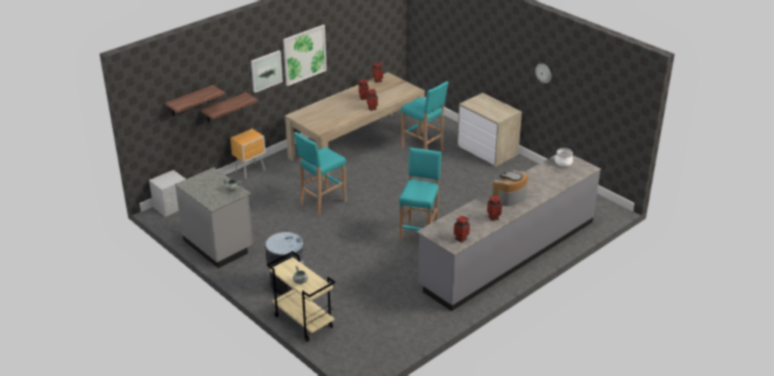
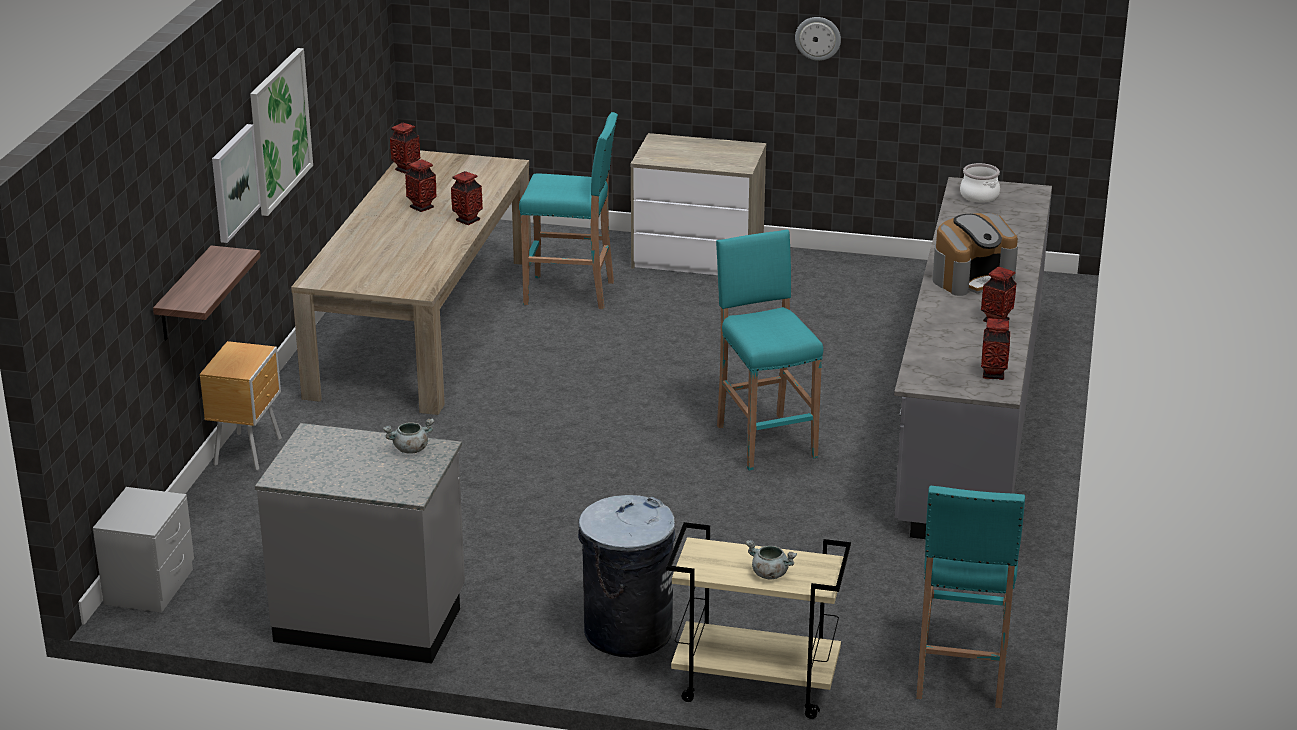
camera: 35 degrees left, 5 degrees down
(190, 101) = (136, 287): shelf -> none
(322, 203) = (494, 456): turquoise stool -> turquoise stool (961, 673)
(510, 197) = (972, 278): coffee machine -> coffee machine turned 135 degrees counterclockwise

